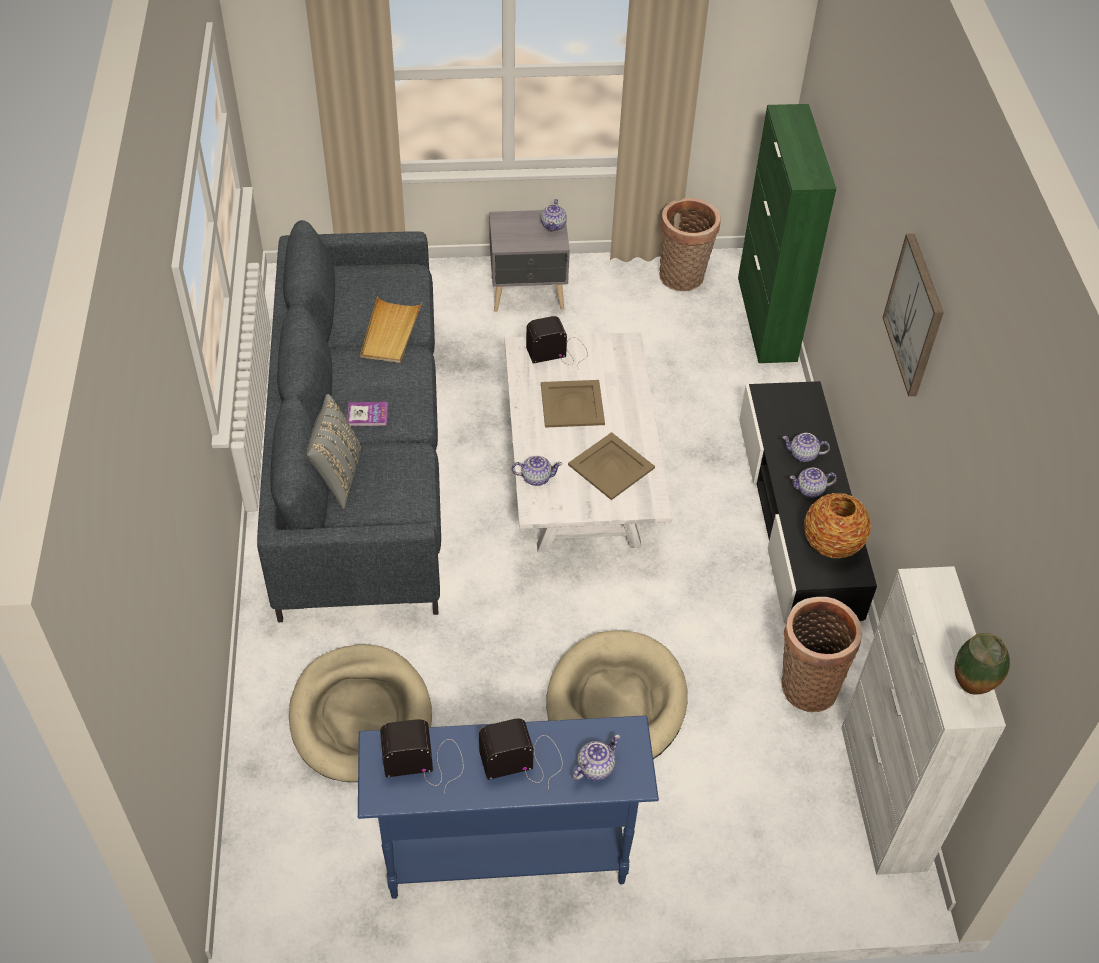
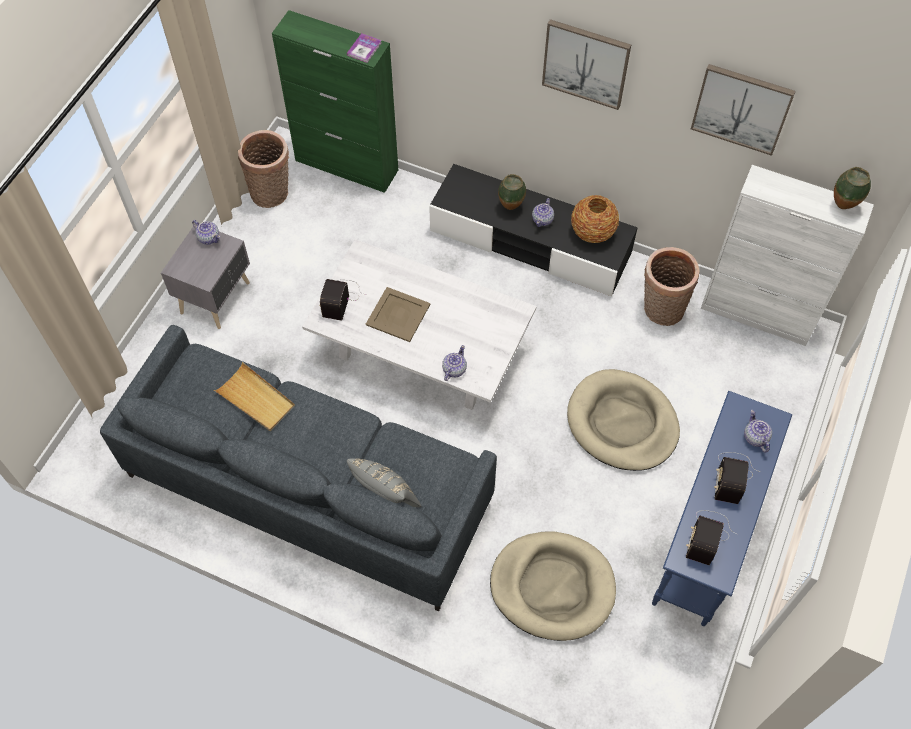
camera: 60 degrees left, 10 degrees up
(367, 415) = (334, 451): book -> book (364, 49)
(611, 466) = (470, 318): beige tray -> none
(803, 455) = (511, 207): teapot -> vase
(976, 476) = (741, 108): none -> picture

